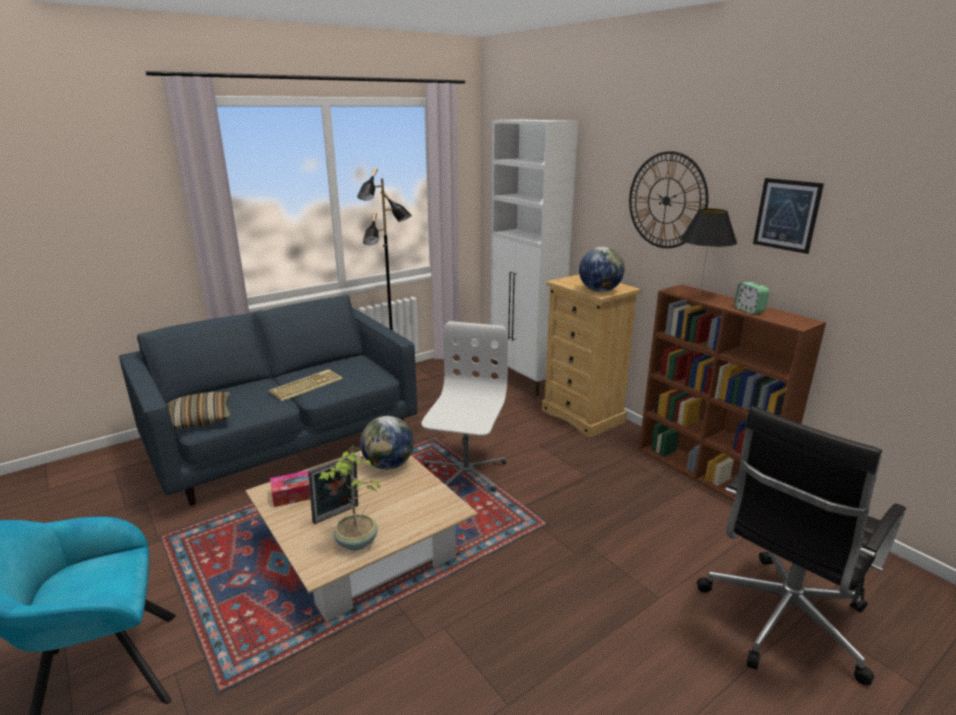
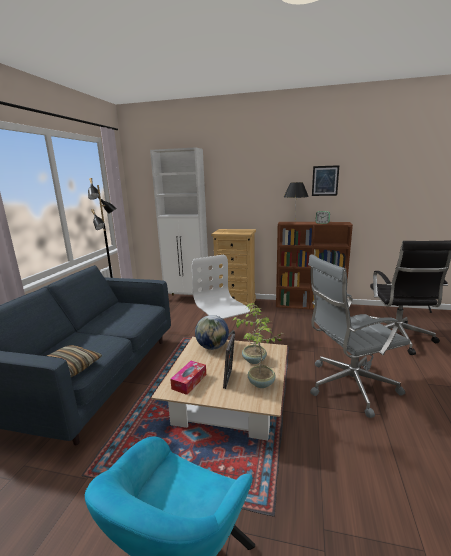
camera: 40 degrees left, 5 degrees down
(306, 385) = (112, 326): keyboard -> none
(401, 508) = (253, 360): none -> potted plant
(534, 634) = (348, 386): none -> grey office chair
(599, 291) = (243, 232): globe -> none
(666, 200) = (263, 183): wall clock -> none

